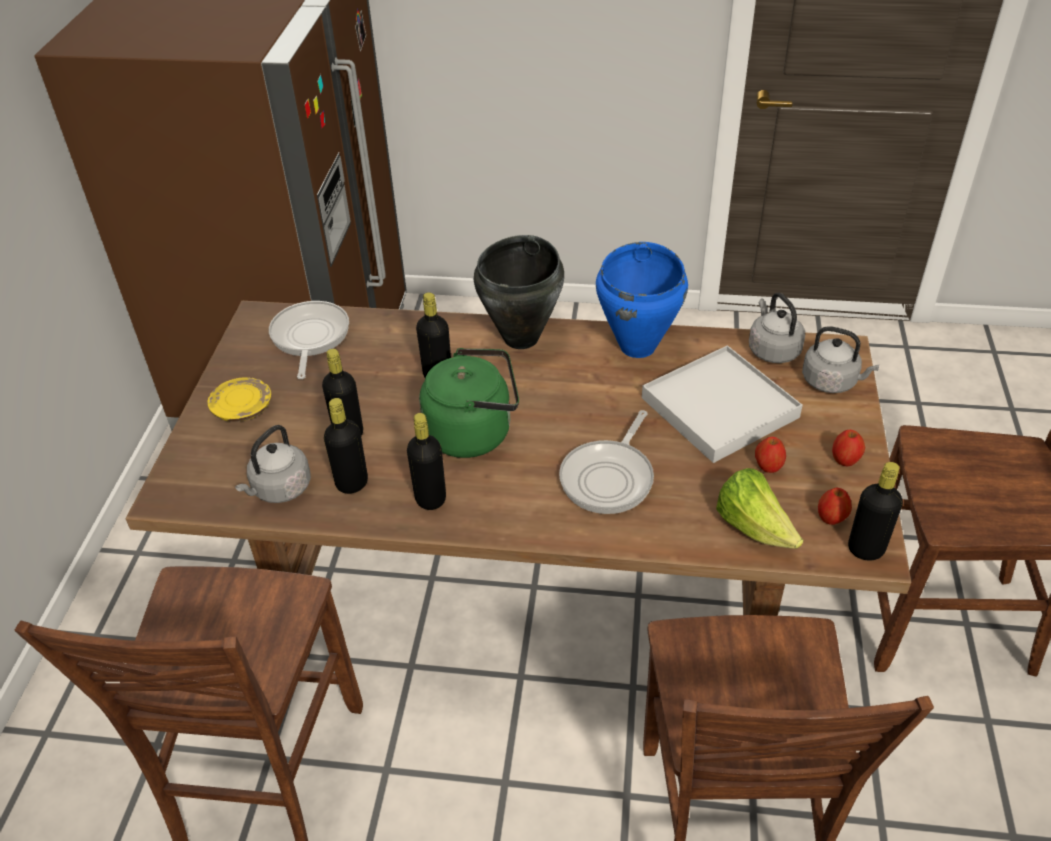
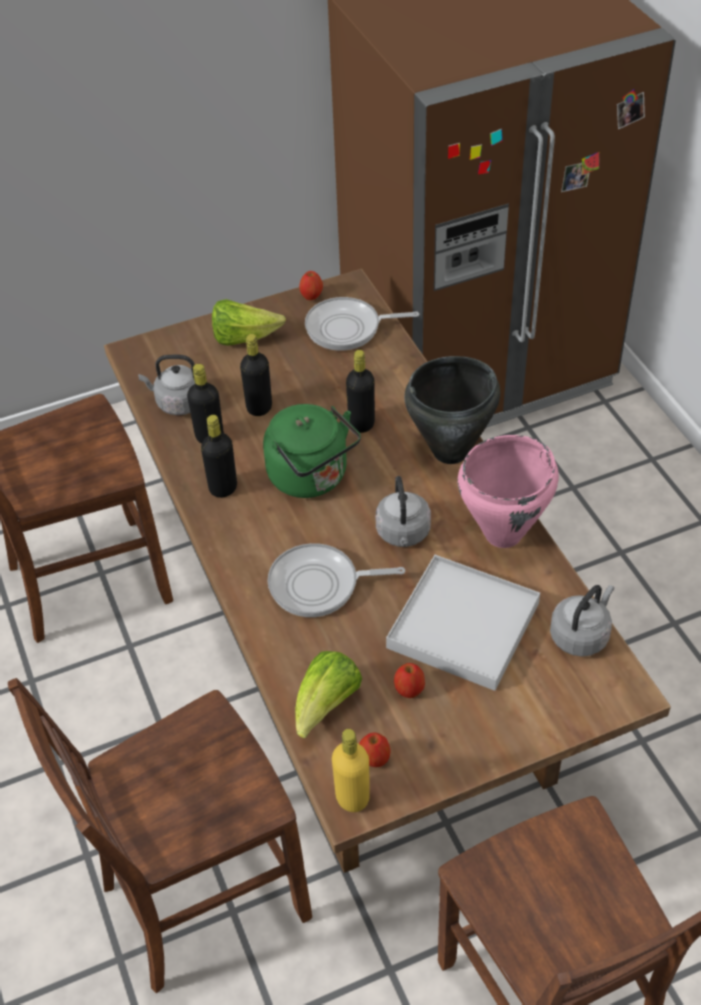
camera: 60 degrees right, 5 degrees up
(242, 408) = (244, 338): yellow plate -> lettuce
(309, 337) = (348, 328): frying pan -> frying pan turned 150 degrees counterclockwise
(638, 346) = (504, 534): blue cooking pot -> pink cooking pot
(832, 382) = (569, 699): grey kettle -> grey kettle (403, 534)
(845, 460) = (460, 746): apple -> apple (311, 296)
(865, 549) = (352, 797): black bottle -> yellow bottle

